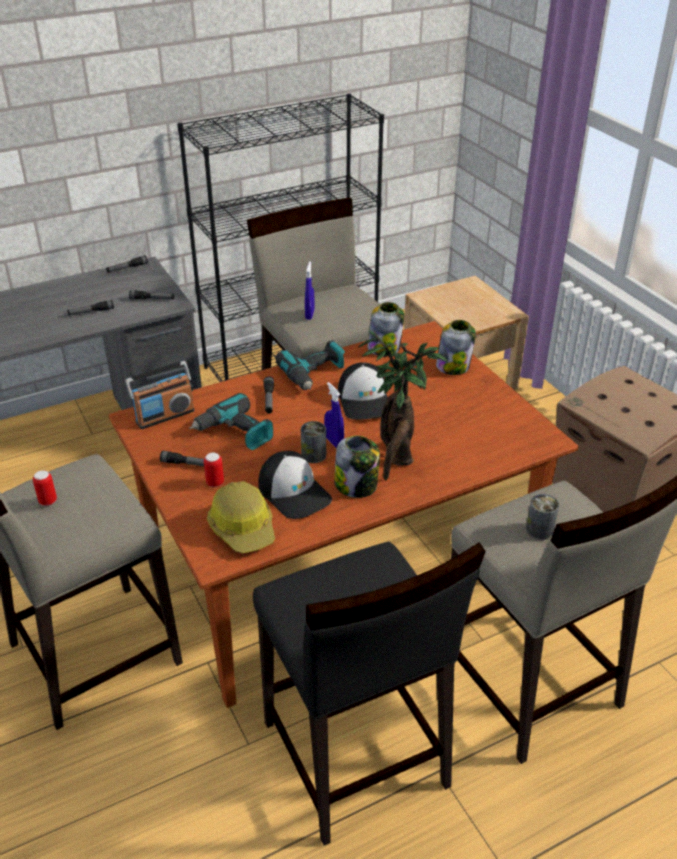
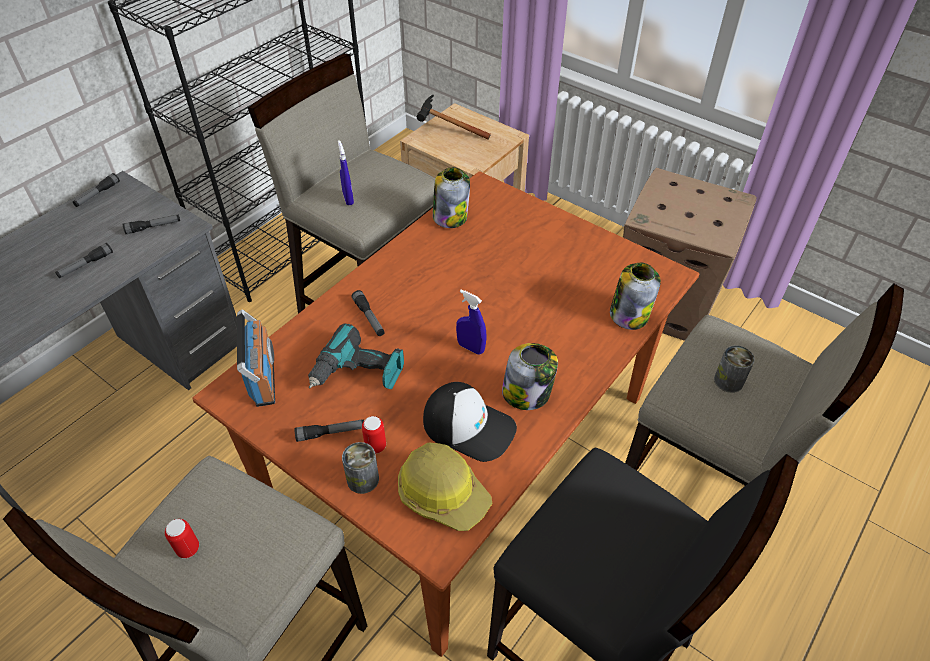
camera: 25 degrees left, 10 degrees up
(165, 416) = (263, 378): radio -> radio turned 45 degrees counterclockwise
(313, 455) = (460, 371): can -> can (363, 479)
(314, 374) = (399, 270): power drill -> none
(365, 400) = (470, 286): cap -> none
(396, 457) = (545, 345): potted plant -> none
(451, 295) = (445, 130): none -> hammer
(453, 366) = (531, 218): jar -> jar (629, 314)

